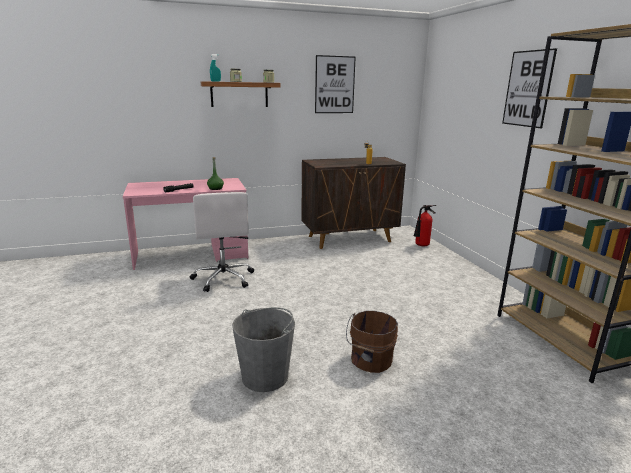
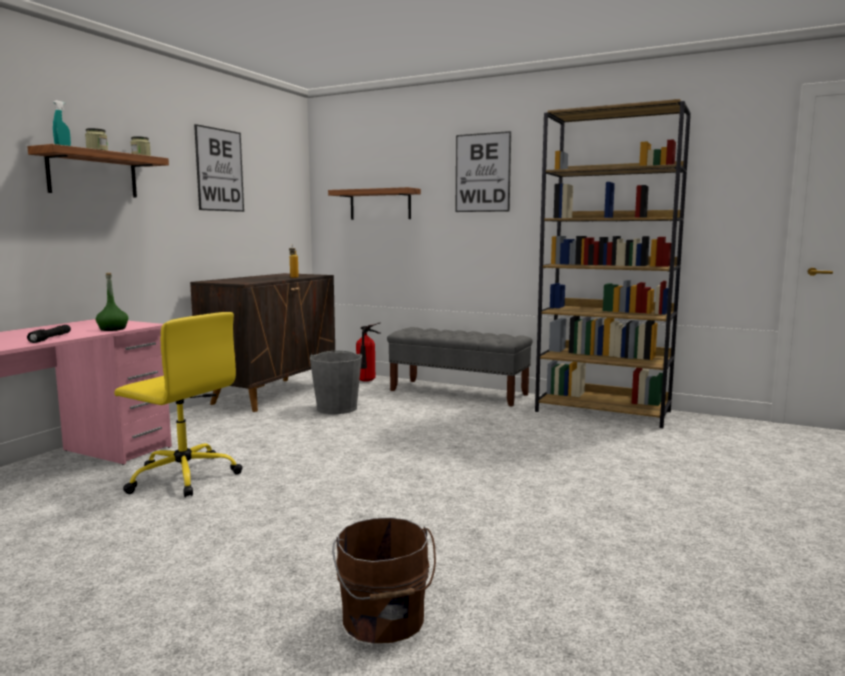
camera: 45 degrees left, 10 degrees down
(223, 278) = (183, 476): white office chair -> yellow office chair
(265, 376) = (451, 529): grey bucket -> grey bucket (337, 408)
(370, 360) = (513, 476): brown bucket -> brown bucket (383, 620)
(457, 110) = (380, 204): none -> shelf
(469, 276) = (458, 392): none -> grey bench

